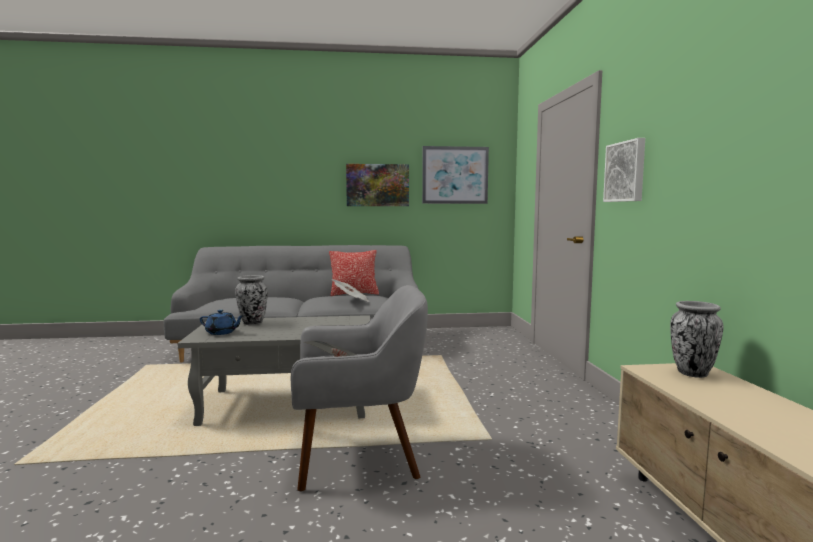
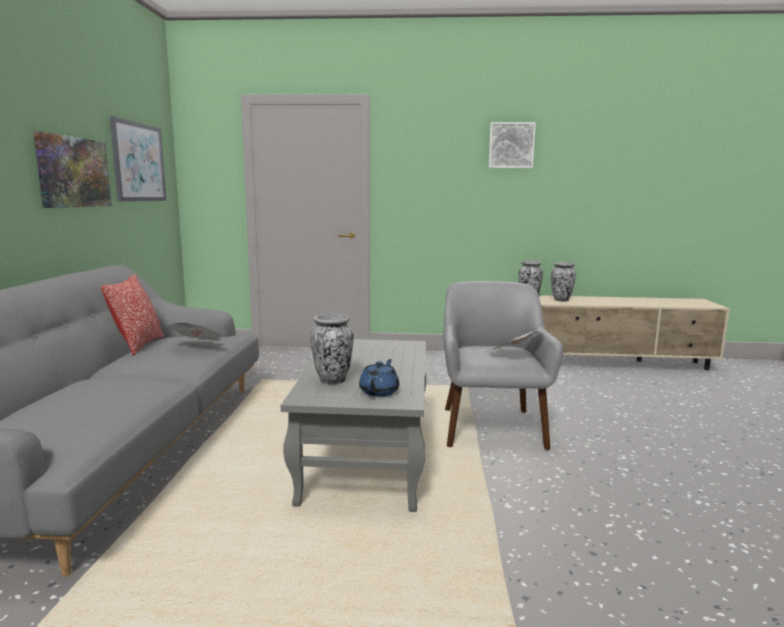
camera: 80 degrees left, 5 degrees up
(626, 172) = (415, 182): picture -> picture (511, 145)
(724, 396) = (561, 300): none -> vase

